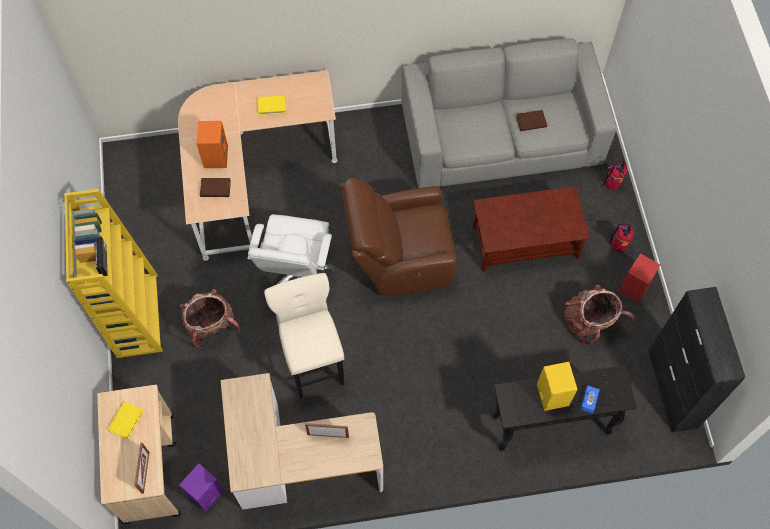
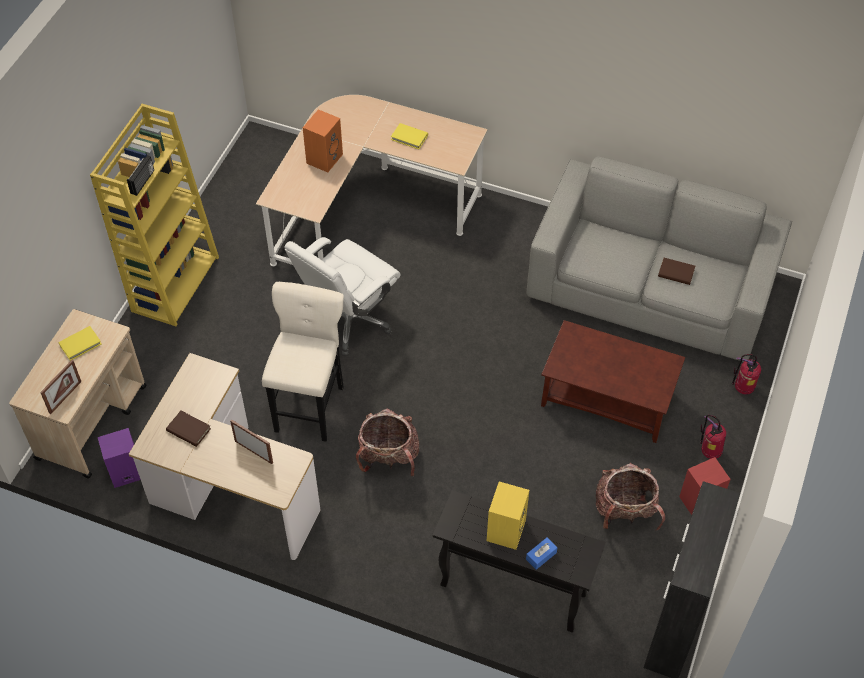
camera: 30 degrees right, 10 degrees down
(211, 326) = (236, 326): backpack -> backpack (388, 457)
(215, 189) = (304, 186): brown book -> brown book (188, 430)
(399, 258) = (463, 352): brown armchair -> none

